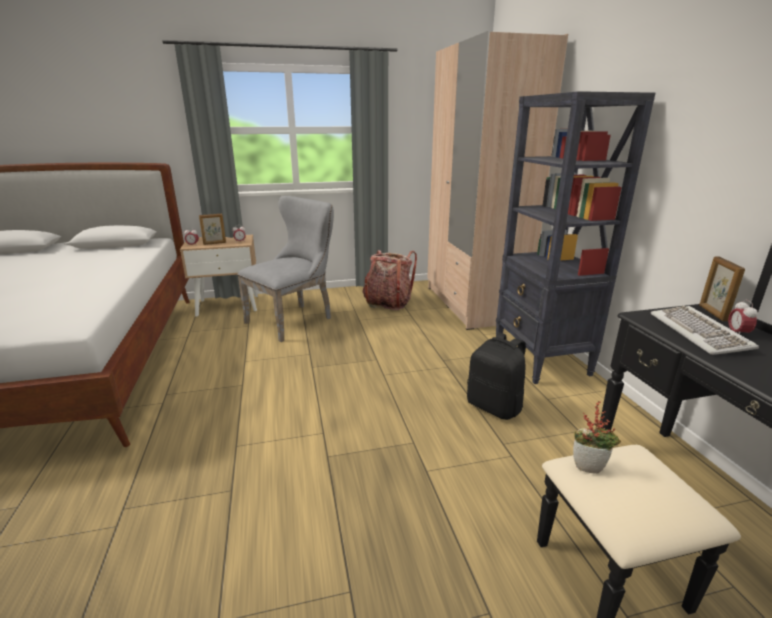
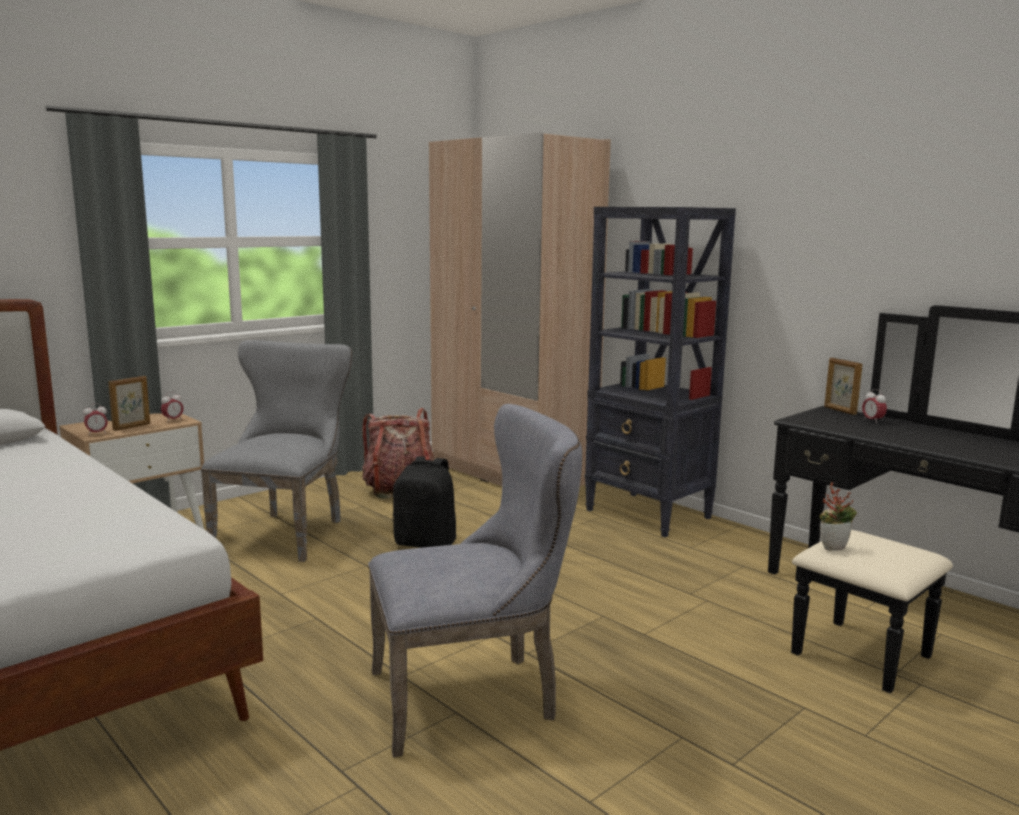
camera: 30 degrees left, 10 degrees down
(256, 481) = (474, 696): none -> grey chair
(495, 406) = (648, 565): black backpack -> black backpack (426, 543)
(699, 333) = (849, 424): keyboard -> none

